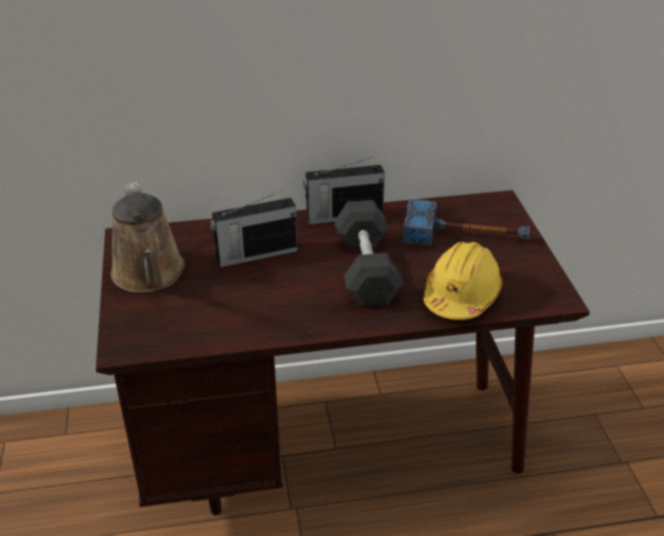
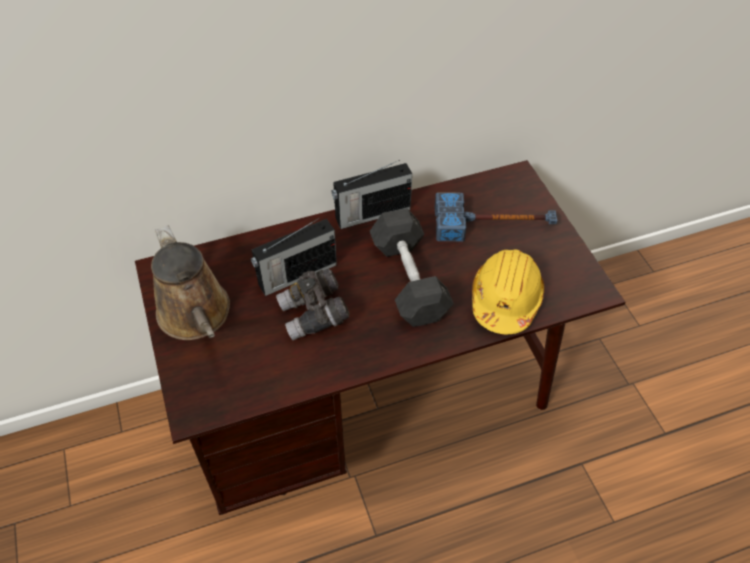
camera: 10 degrees left, 15 degrees up
(263, 287) = (314, 315): none -> grey binoculars

